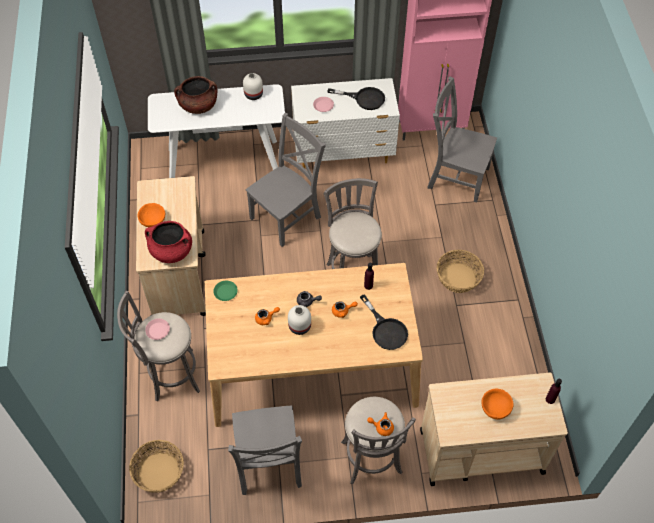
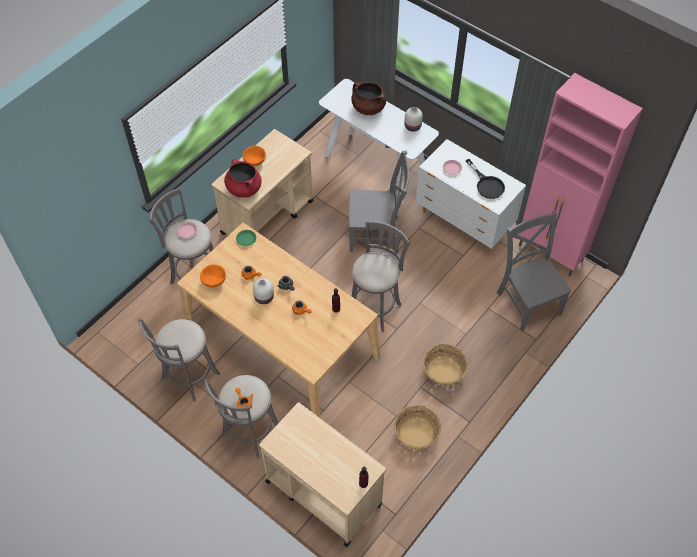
camera: 45 degrees right, 0 degrees up
(159, 472) = (127, 326): basket -> basket (416, 433)
(268, 464) = (188, 378): grey chair -> grey stool
(386, 330) = (313, 345): black frying pan -> none
(495, 408) = (320, 455): orange bowl -> orange bowl (214, 280)

